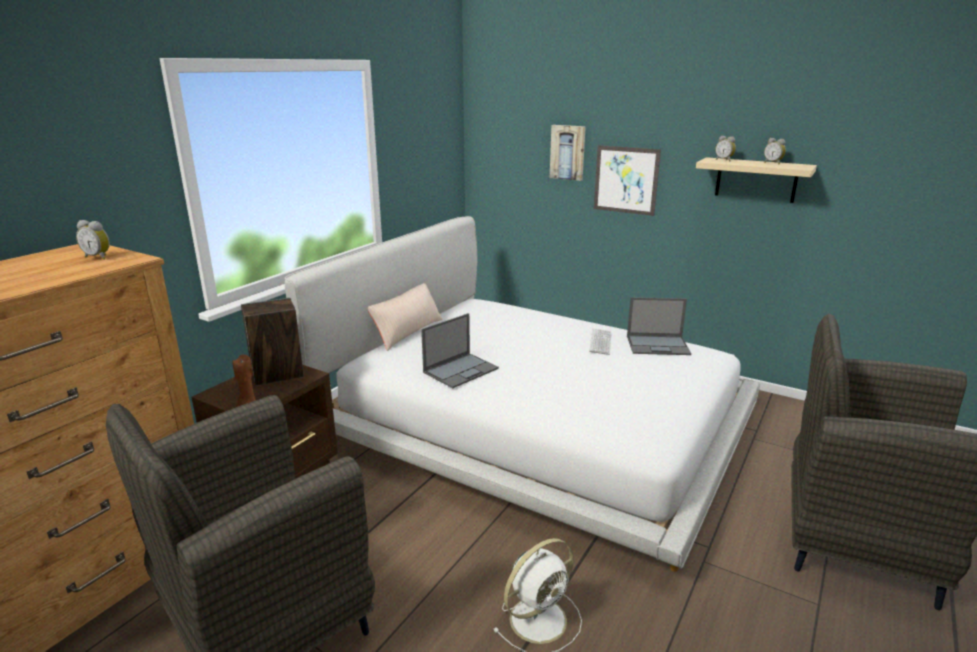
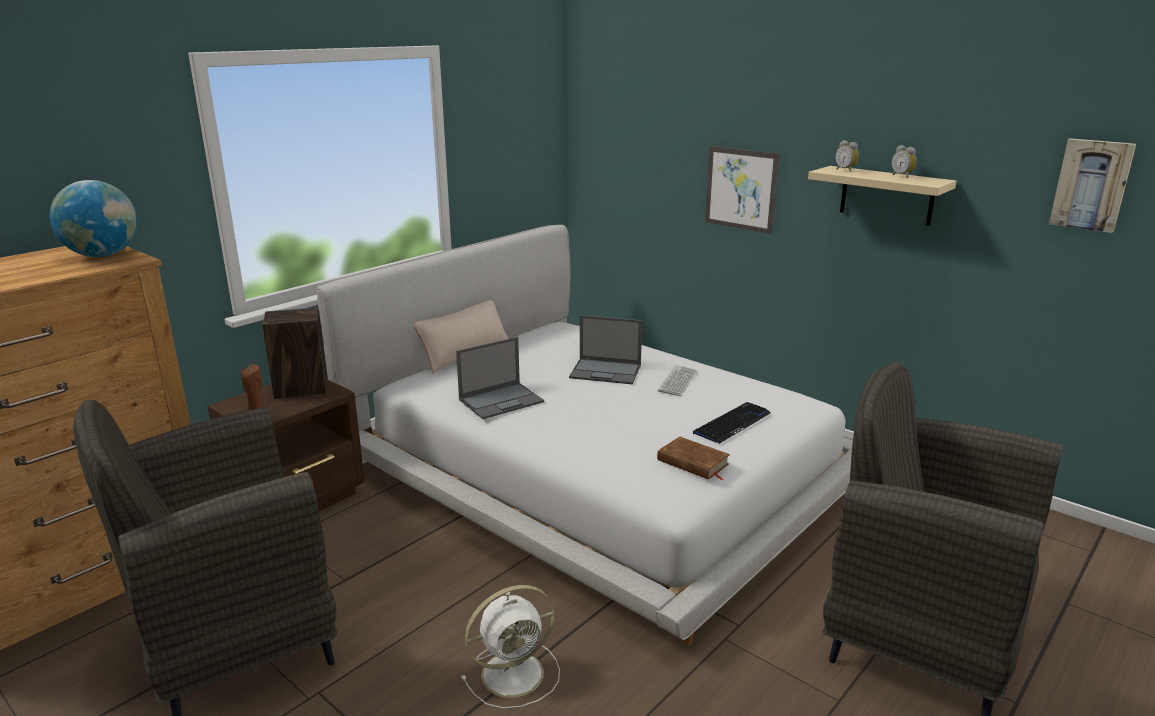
camera: 10 degrees right, 0 degrees up
(99, 257) = (103, 255): alarm clock -> globe
(568, 152) = (677, 153): picture -> picture (1091, 184)
(651, 411) = (693, 462): none -> brown book
(658, 345) = (746, 390): laptop -> laptop (606, 371)
(664, 374) = (732, 424): none -> keyboard

